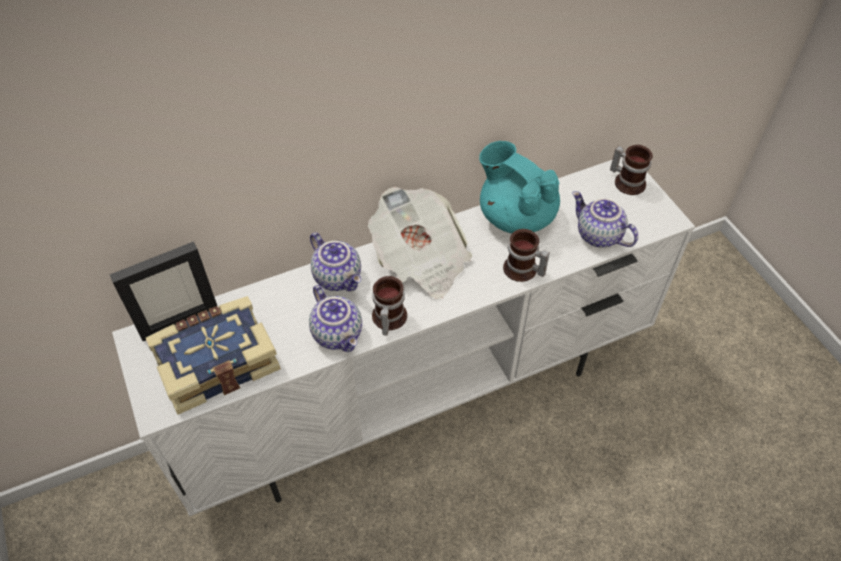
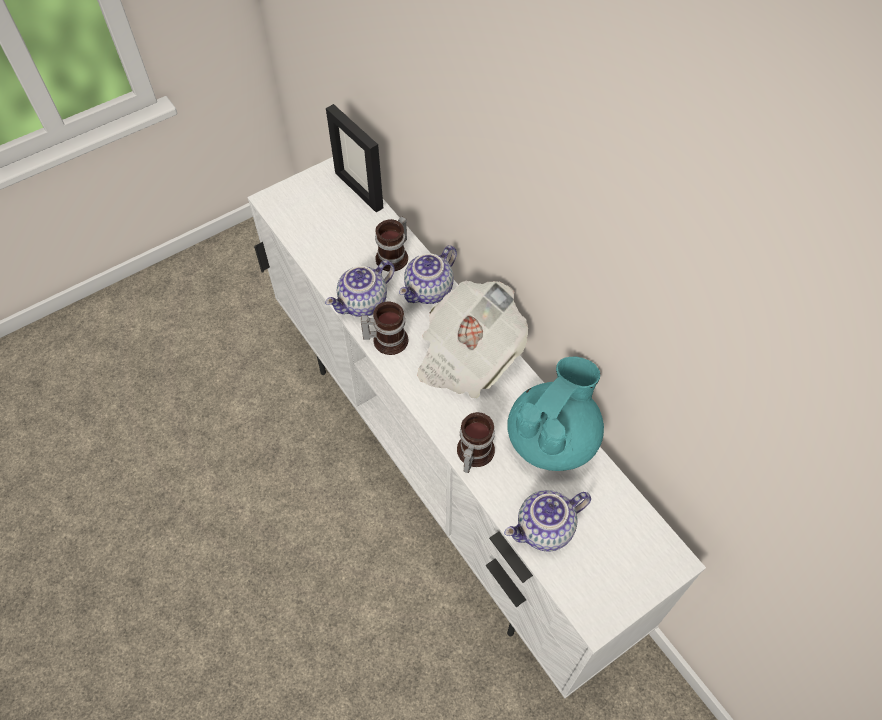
camera: 80 degrees right, 5 degrees up
(216, 361) = (322, 224): book -> none
(597, 236) = (545, 530): teapot -> teapot turned 150 degrees counterclockwise
(627, 181) = (650, 564): mug -> mug (395, 257)

